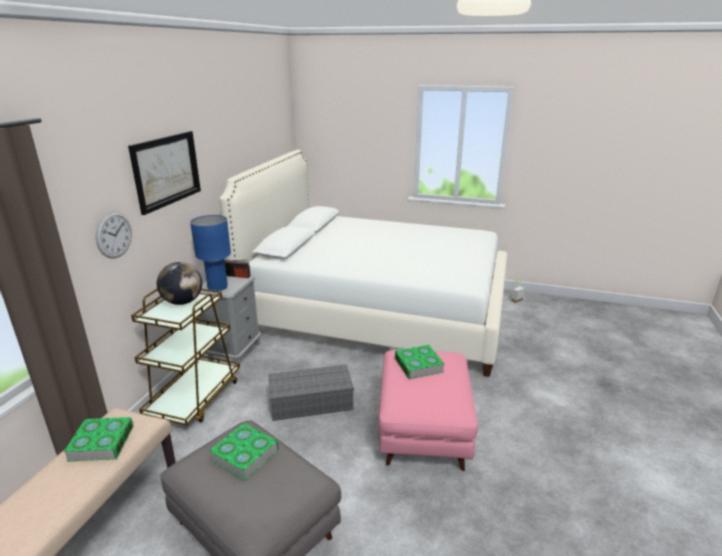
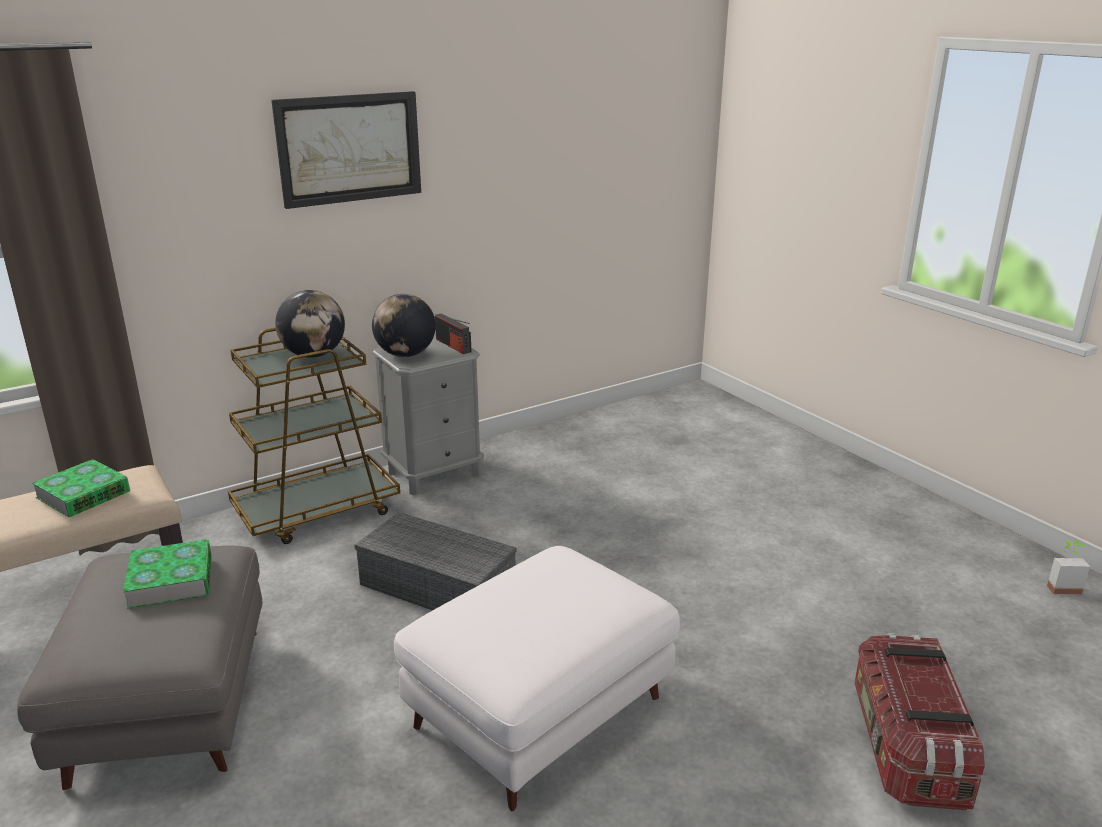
camera: 40 degrees right, 0 degrees up
(114, 235) = (225, 227): wall clock -> none
(217, 287) = (405, 354): blue table lamp -> globe
(378, 310) = (727, 497): white bed -> none
(418, 365) = (553, 584): book -> none
(424, 429) = (539, 714): pink ottoman -> white ottoman
(540, 373) = (906, 747): none -> storage box

